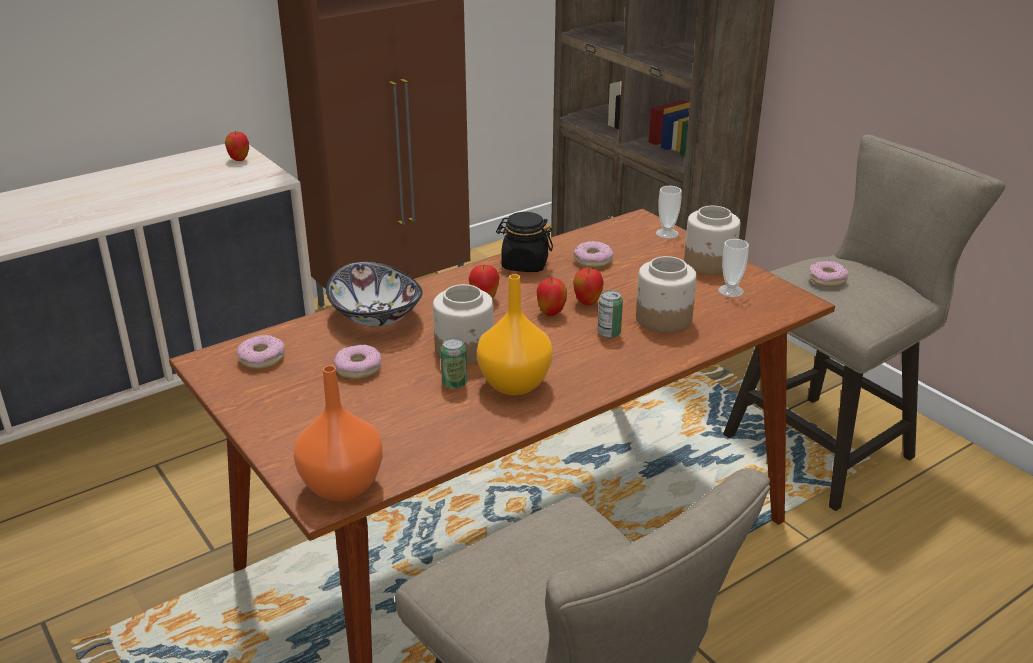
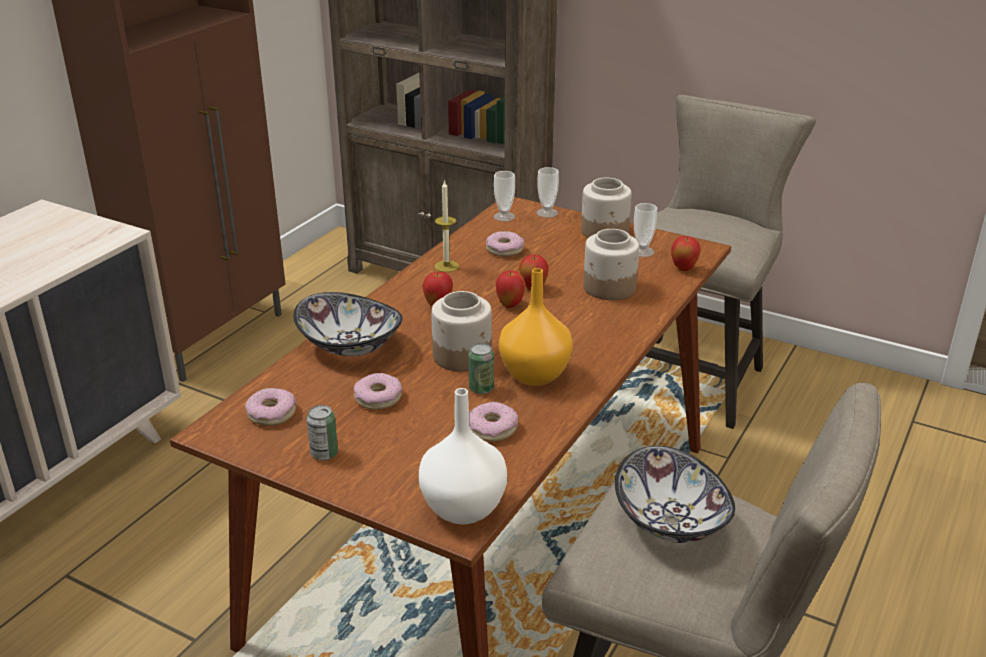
camera: 25 degrees left, 0 degrees up
(239, 160) = (59, 221): apple -> apple (683, 269)
(342, 487) = (464, 510): orange vase -> white vase
(524, 264) = (446, 266): black jar -> candle
(550, 563) = (672, 521): none -> bowl
(609, 333) = (575, 311): can -> can (324, 454)
(621, 229) = (504, 216): none -> cup
(827, 279) = (689, 227): donut -> donut (492, 429)

